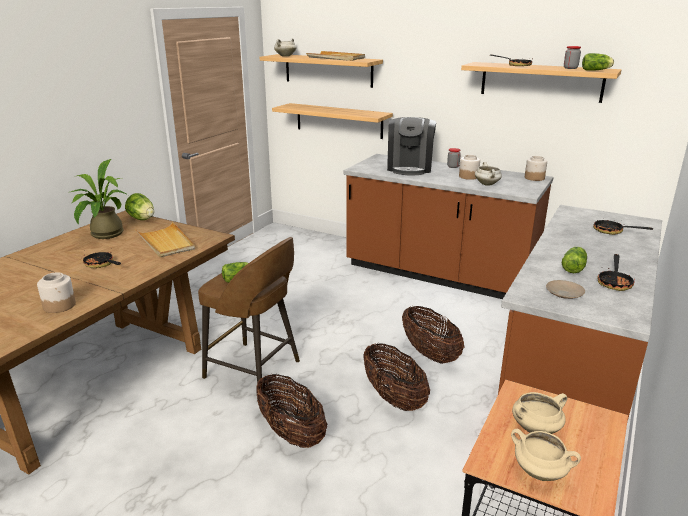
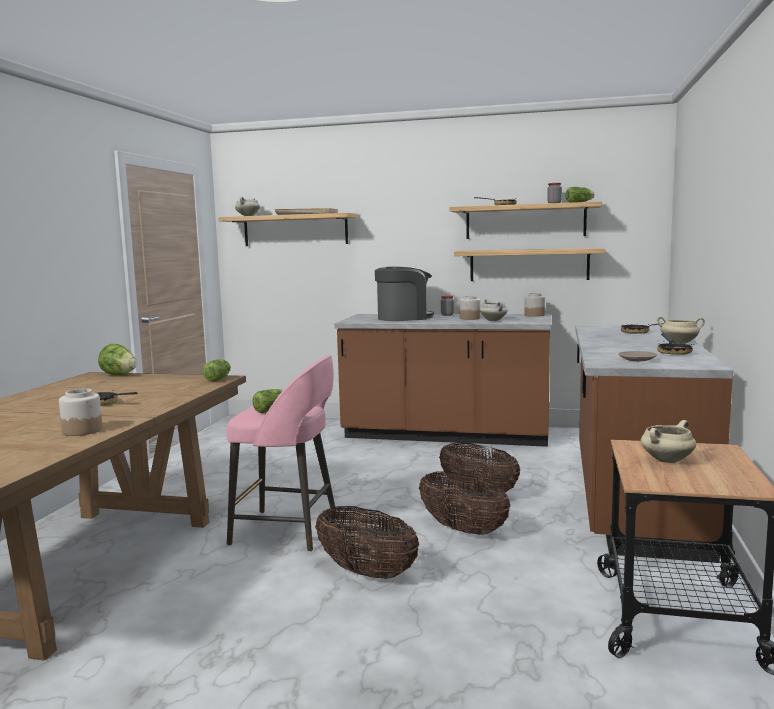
camera: 15 degrees left, 15 degrees down
(104, 235) = (82, 387): potted plant -> none
(166, 242) = (168, 385): beige tray -> none
(254, 370) = (288, 530): brown stool -> pink stool
(339, 120) = (310, 283): shelf -> shelf (529, 264)
(410, 168) = (404, 318): coffee machine -> coffee machine turned 105 degrees counterclockwise
(540, 472) = (695, 481): beige cooking pot -> beige cooking pot (679, 343)
(574, 267) = (629, 349): lettuce -> lettuce (219, 379)

